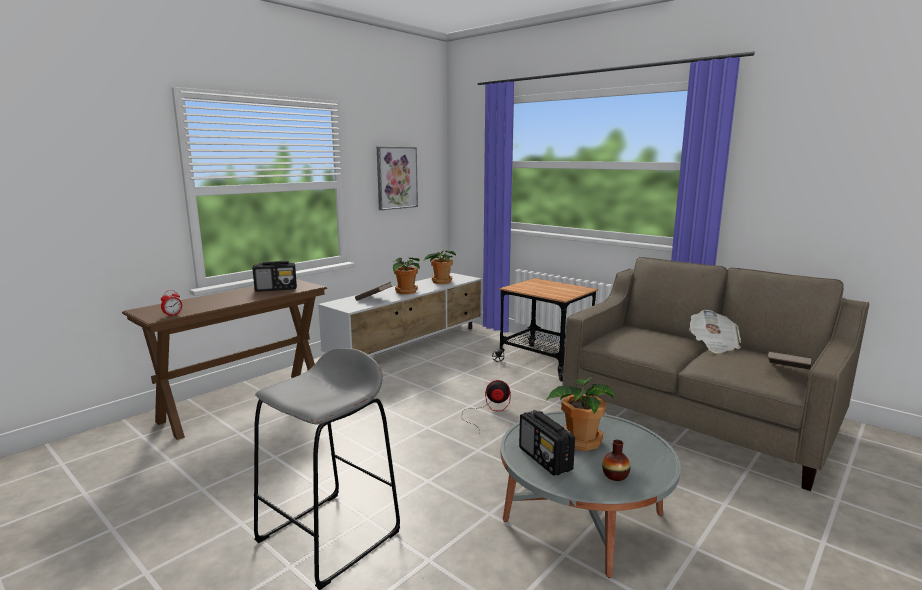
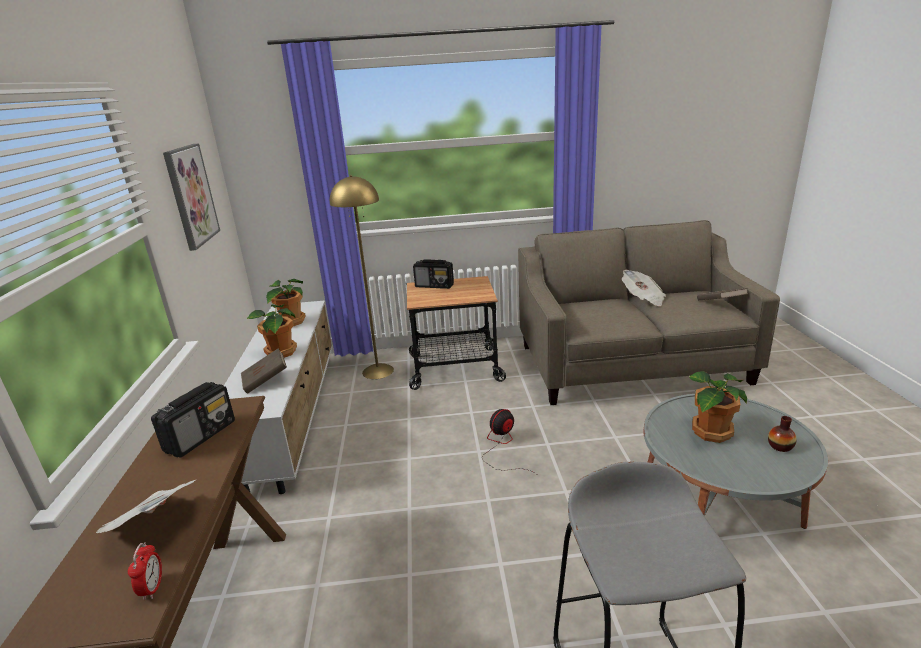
camera: 45 degrees left, 10 degrees up
(209, 303) = (155, 523): none -> newspaper
(494, 344) = (378, 371): none -> yellow floor lamp
(545, 459) = (730, 465): radio -> radio (434, 286)

